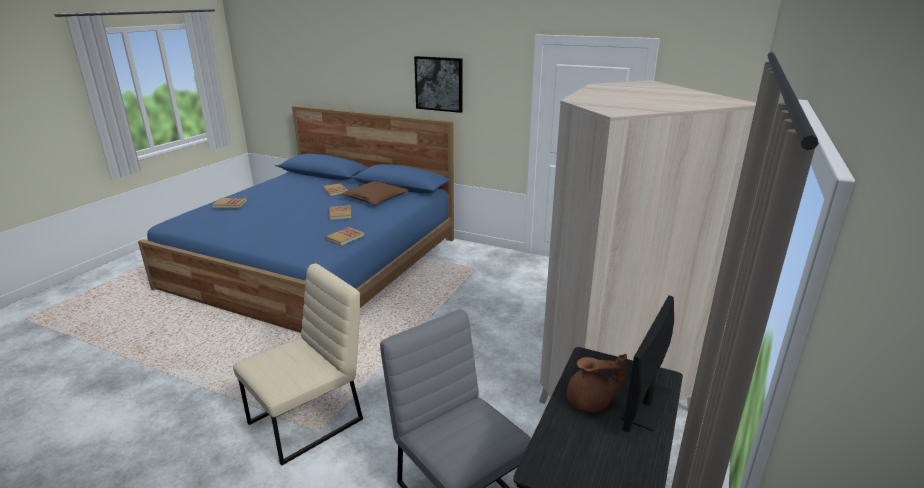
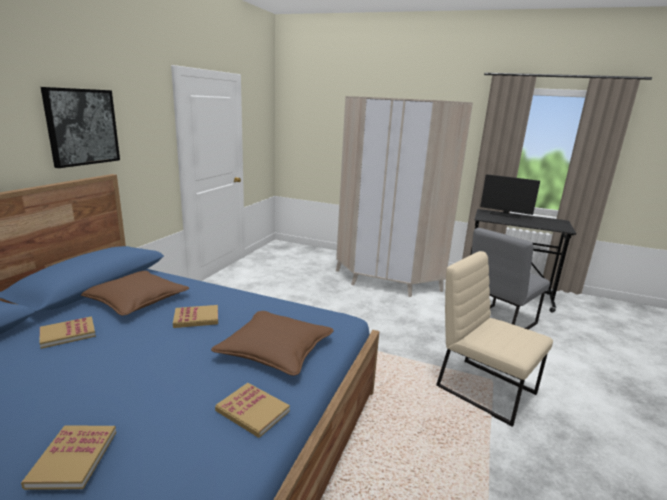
camera: 95 degrees left, 5 degrees down
(290, 236) = (275, 348): none -> brown pillow
(345, 238) = (284, 308): book -> book (252, 411)
(590, 402) = (515, 220): brown teapot -> none

